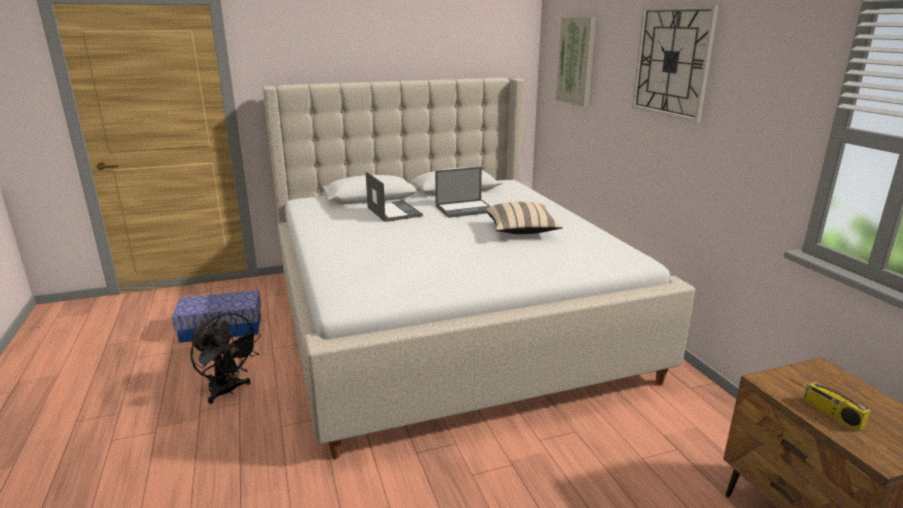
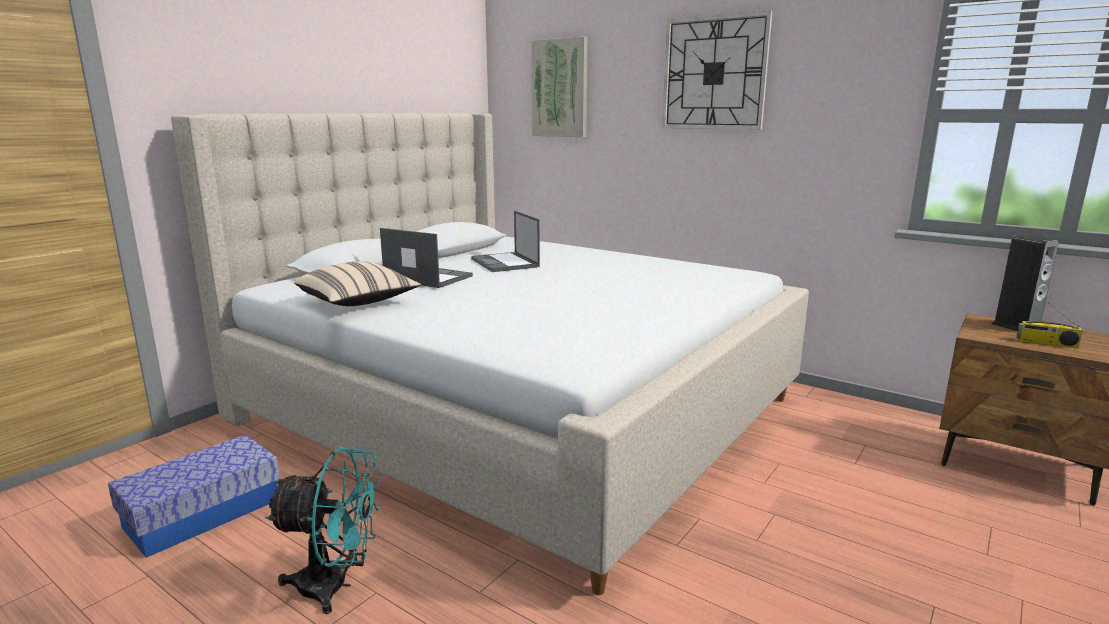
camera: 35 degrees left, 5 degrees down
(228, 391) = (336, 585): black fan -> turquoise fan
(465, 209) = (505, 263): laptop -> laptop turned 120 degrees clockwise
(521, 231) = (606, 271): beige pillow -> beige pillow (358, 302)
(842, 387) = (1016, 327): none -> speaker

